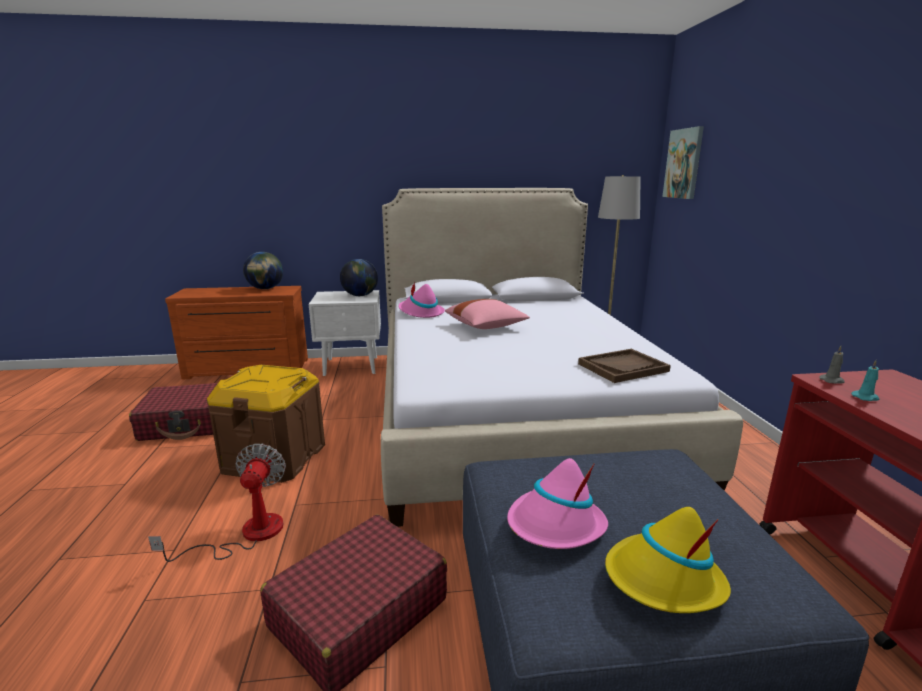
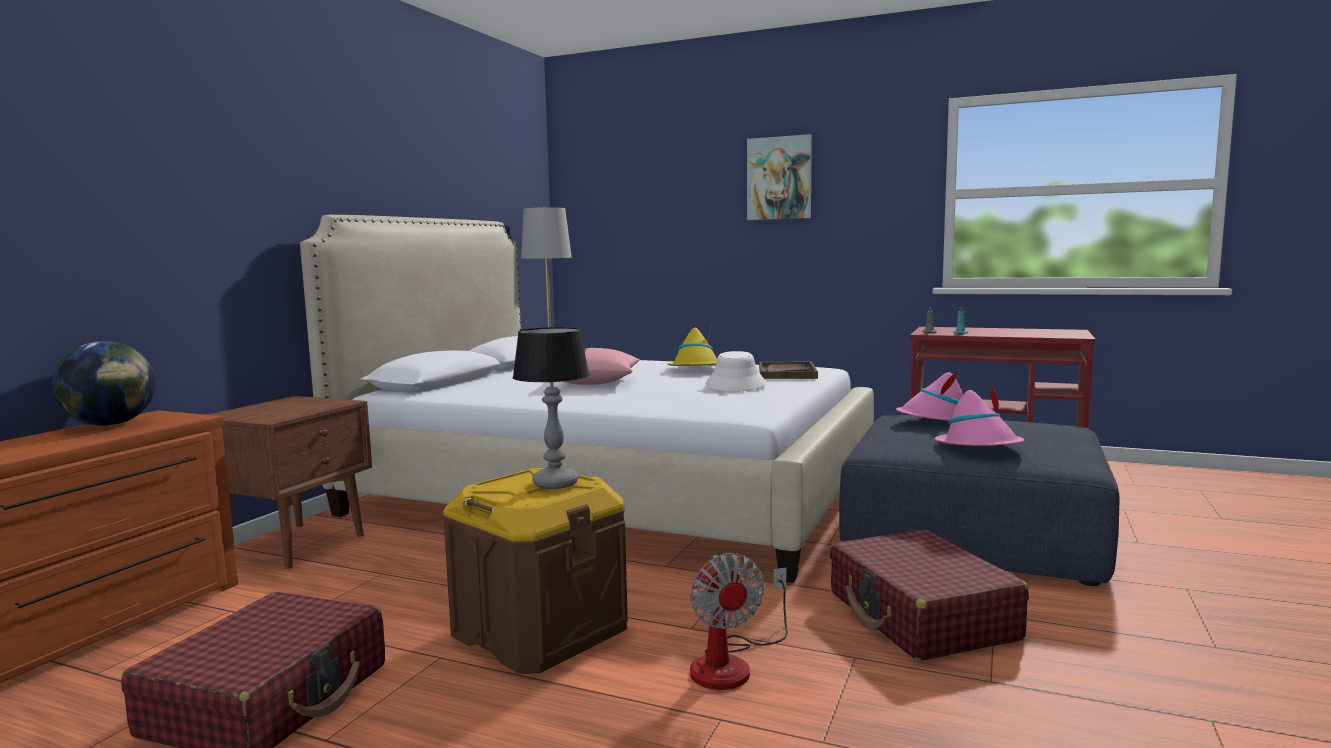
camera: 60 degrees left, 10 degrees down
(247, 534) = (732, 663): fan -> fan turned 135 degrees counterclockwise
(269, 381) = (555, 483): none -> table lamp
(352, 366) = (297, 544): white nightstand -> brown nightstand
(360, 295) = (302, 403): globe -> none
(420, 312) = (475, 393): pink hat -> pink hat (934, 420)
(532, 361) = (736, 384): none -> white hat
(663, 580) = (1051, 439): yellow hat -> yellow hat (696, 369)
(683, 164) = (598, 196): picture -> picture (779, 178)

